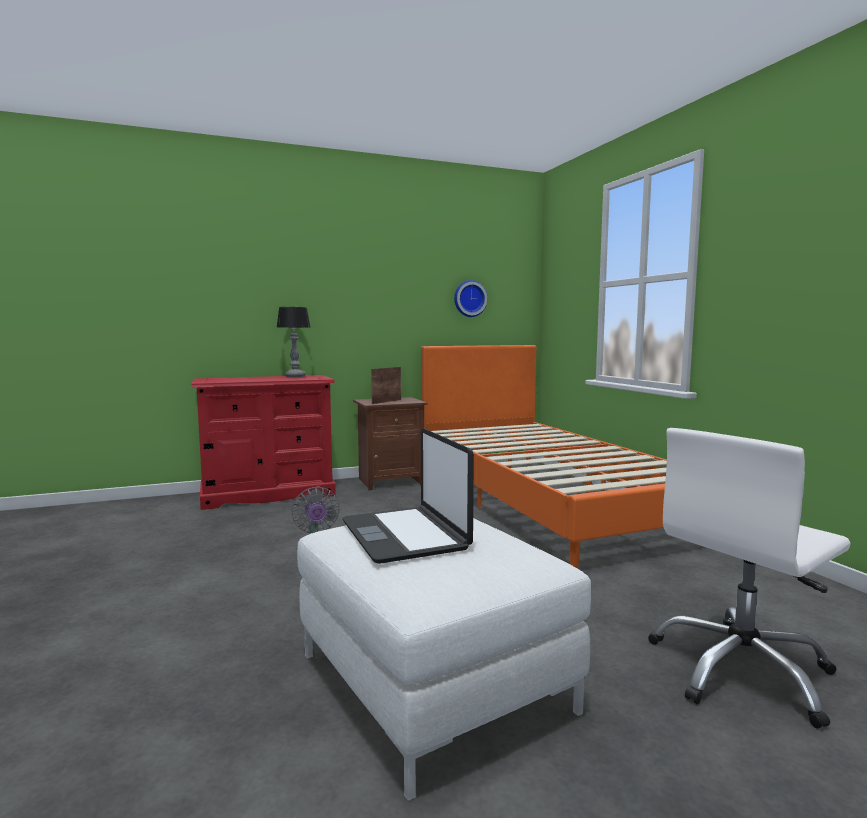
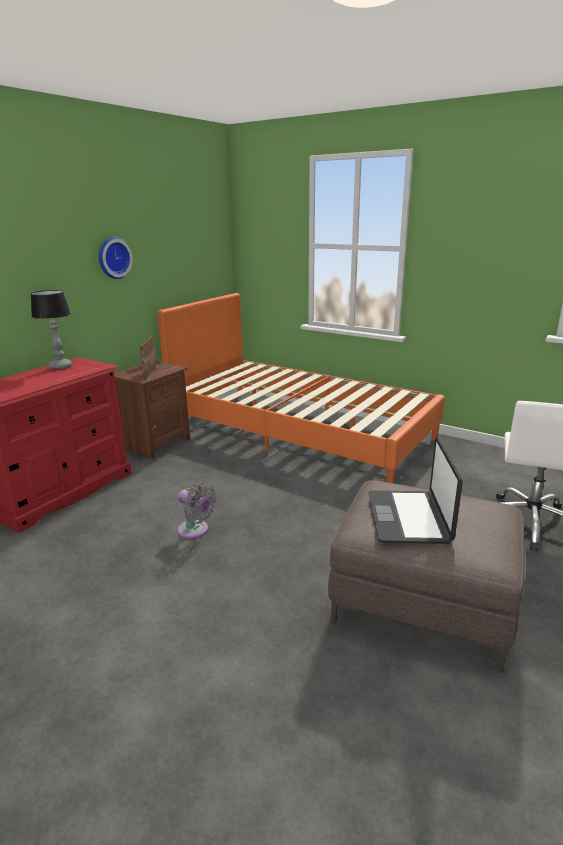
camera: 35 degrees left, 15 degrees up
(405, 535) = (409, 518): laptop -> laptop turned 60 degrees clockwise
(433, 682) = (422, 600): white ottoman -> brown ottoman
(469, 298) = (186, 256): wall clock -> wall clock (113, 258)

